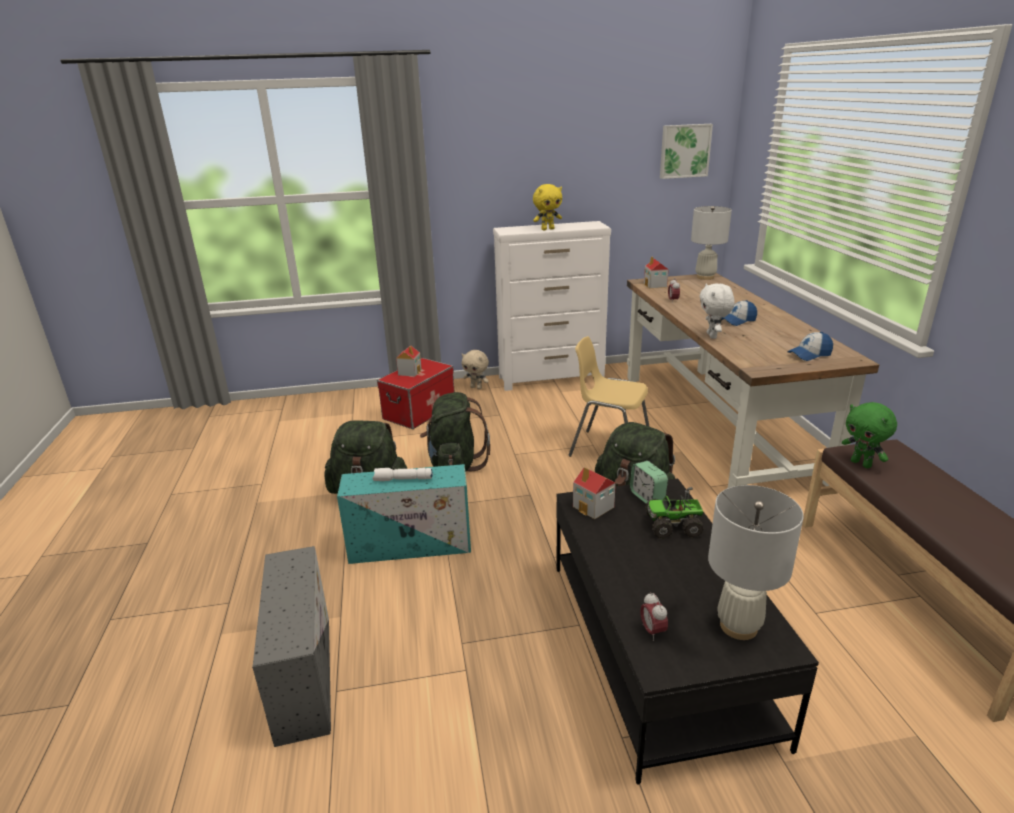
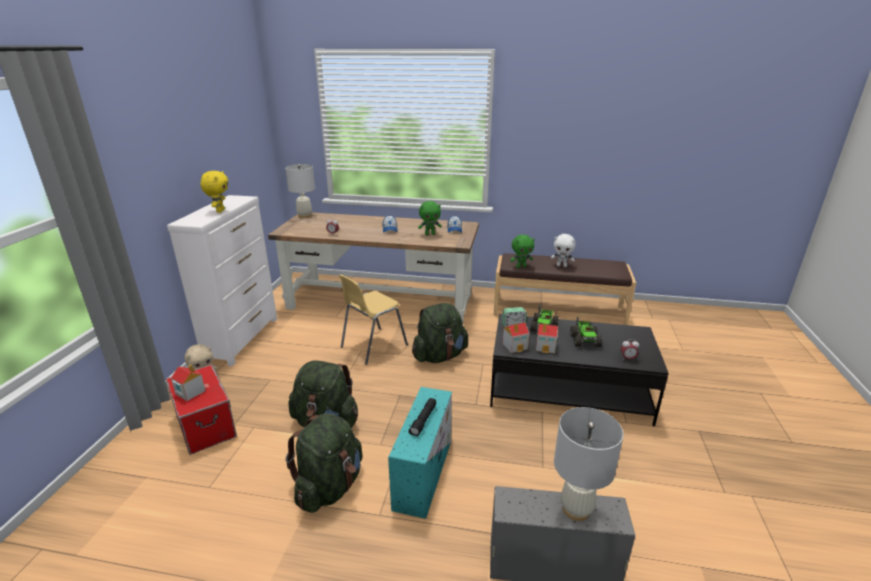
camera: 70 degrees left, 0 degrees up
(402, 479) = (423, 421): white flashlight -> black flashlight
(655, 285) = (295, 230): toy house -> toy house (546, 347)
(672, 573) = (585, 340): none -> toy truck
(684, 151) = (253, 128): picture -> none
(712, 336) = (405, 240): white plush toy -> white plush toy (562, 266)
(738, 626) = (627, 336): white table lamp -> white table lamp (576, 510)
(761, 344) = (430, 234): none -> green plush toy

